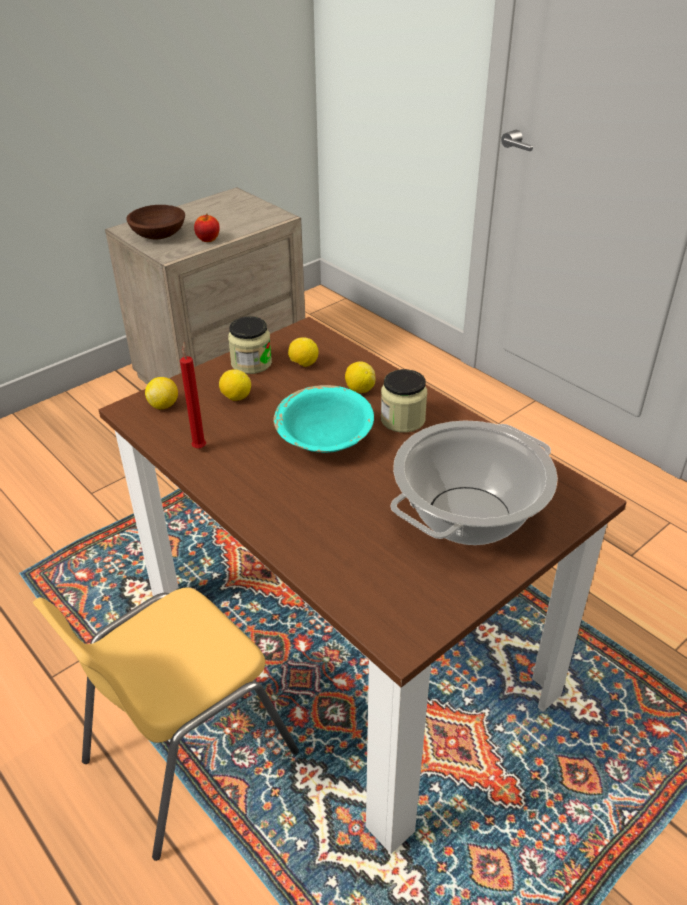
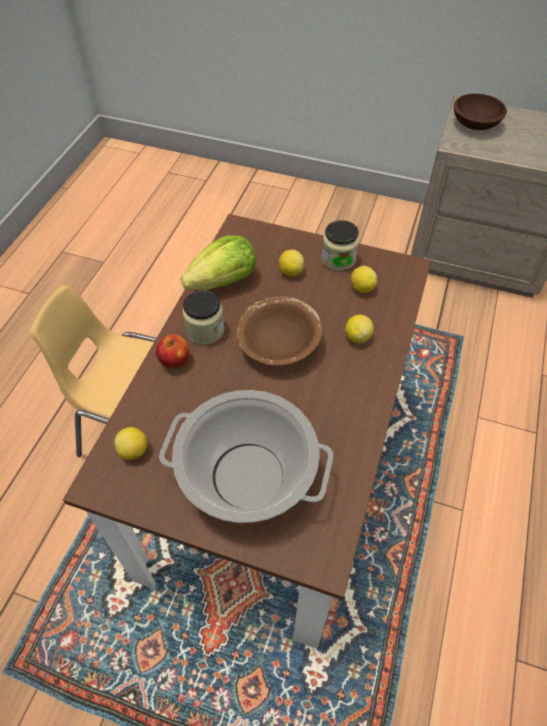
camera: 60 degrees right, 15 degrees up
(164, 405) = (254, 241): lemon -> lemon (134, 451)
(199, 447) = (224, 281): red candle -> lettuce
(208, 239) = (498, 151): apple -> apple (174, 361)
(324, 439) = (279, 344): turquoise bowl -> brown bowl
(402, 419) = (339, 382): jar -> jar (205, 330)

